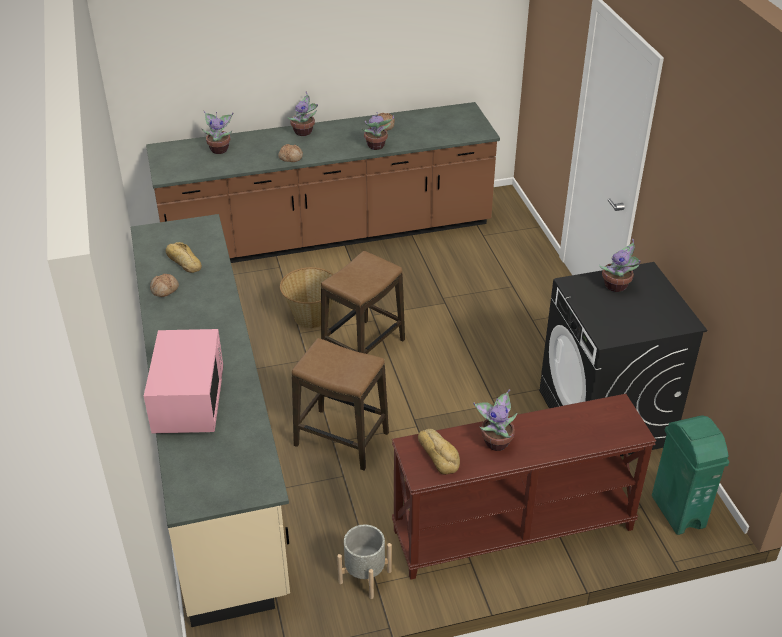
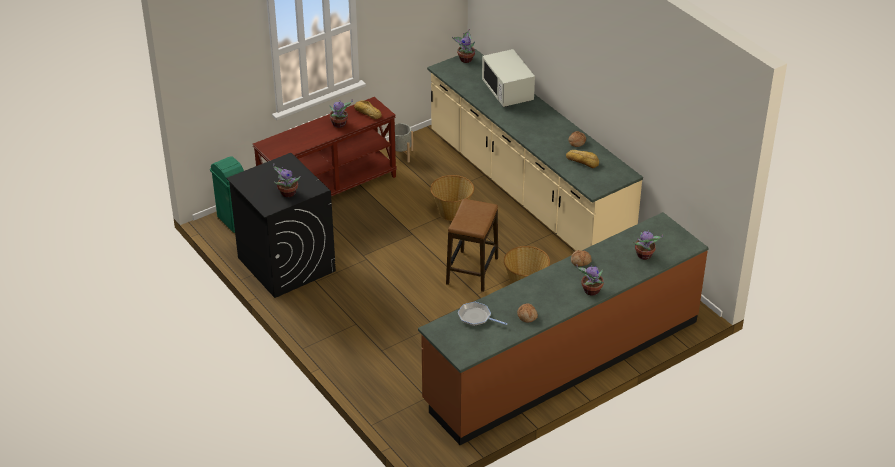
camera: 160 degrees right, 0 degrees up
(188, 402) = (508, 91): pink microwave -> white microwave
(341, 439) = (452, 212): stool -> basket
(376, 146) = (519, 290): potted plant -> potted plant (465, 59)
(435, 134) = (476, 317): none -> frying pan

